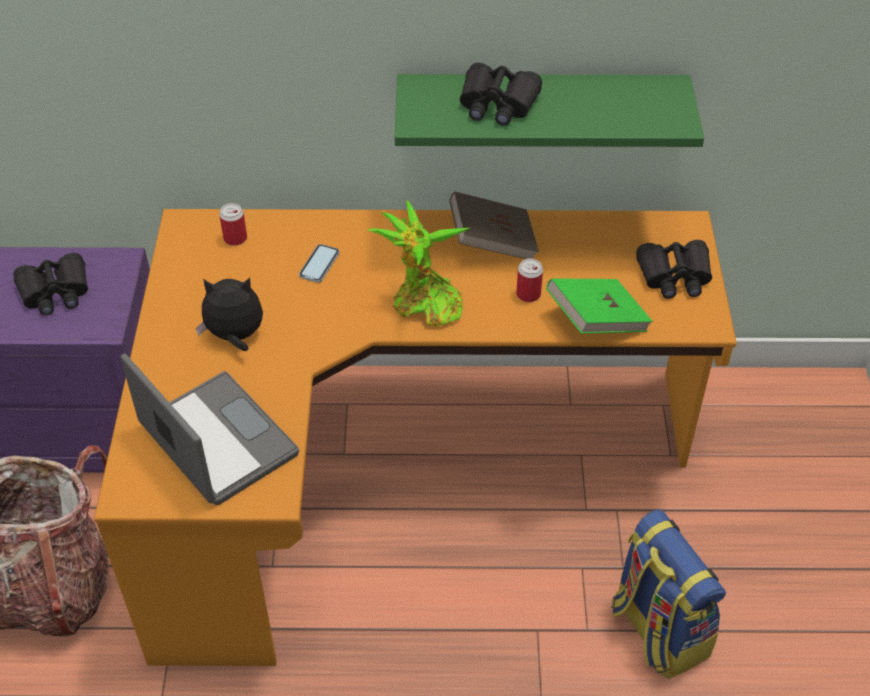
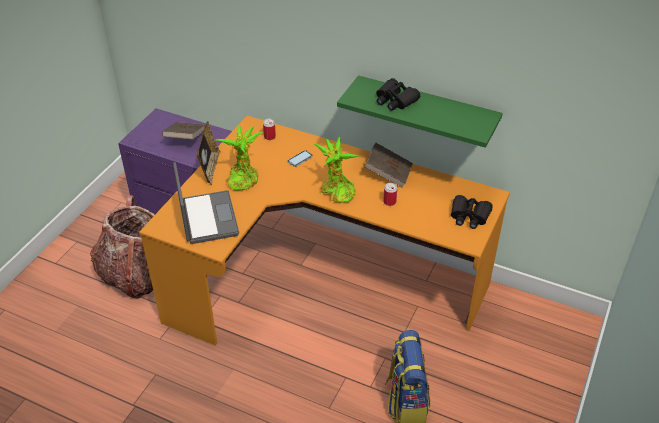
camera: 25 degrees right, 5 degrees down
(55, 292) = (185, 139): black binoculars -> brown book
(159, 338) = (210, 168): none -> picture frame
(235, 336) = (243, 178): plush toy -> potted plant
(596, 321) = (415, 224): green book -> none

